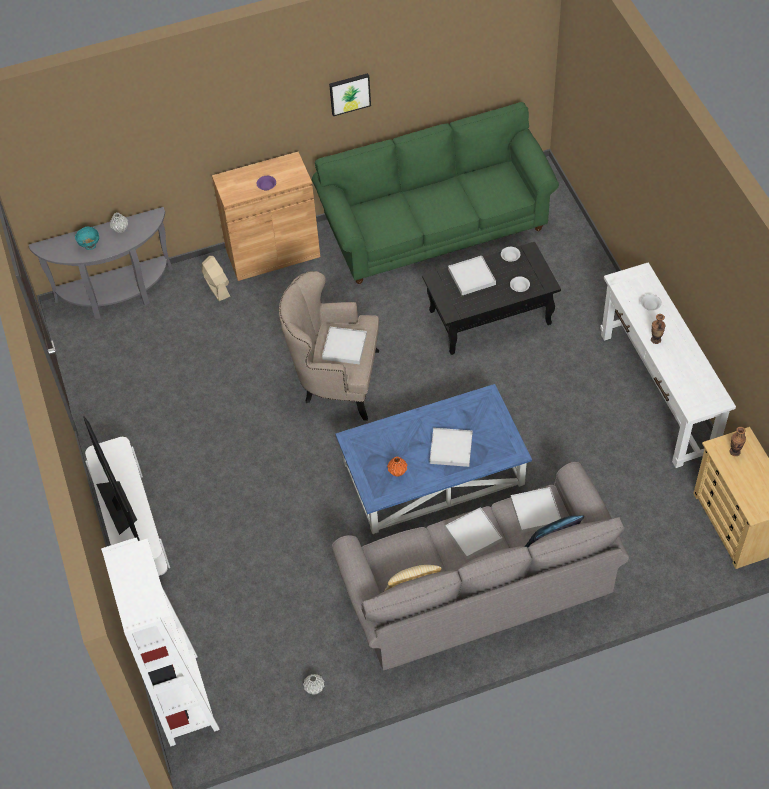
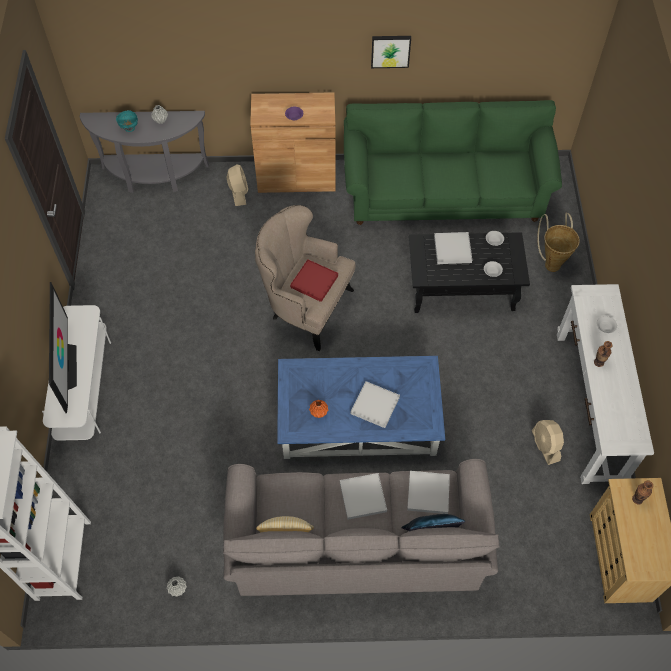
camera: 15 degrees right, 5 degrees up
(344, 347) = (314, 281): white tray -> red tray
(571, 266) = (551, 262): none -> basket
(628, 443) = (545, 446): none -> beige fan

